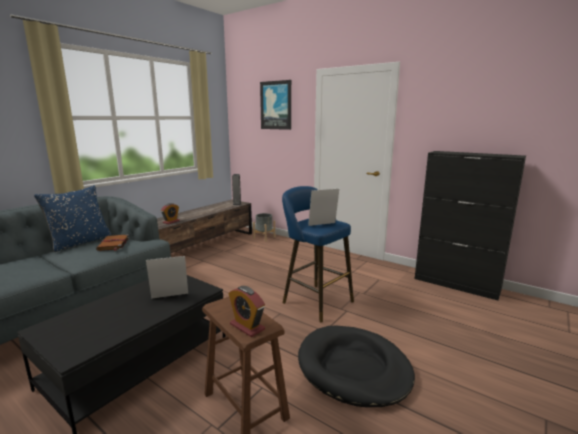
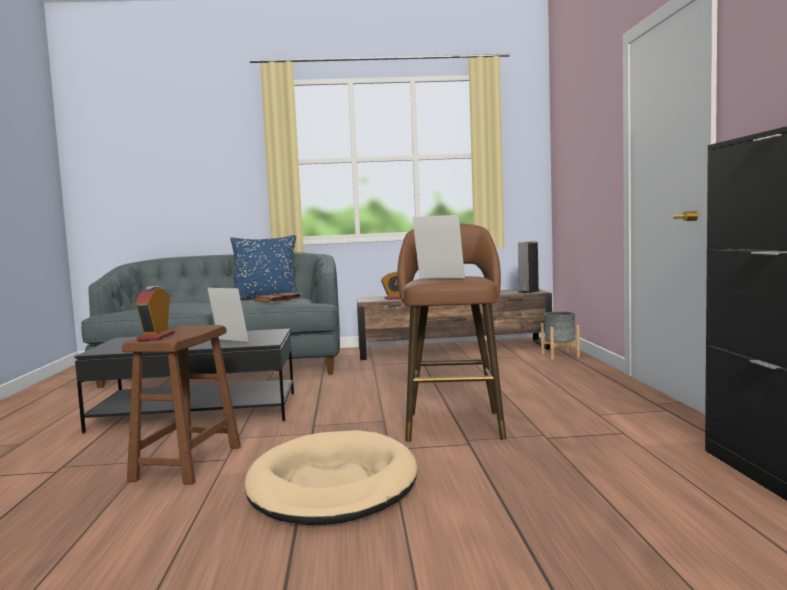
camera: 50 degrees right, 10 degrees down
(276, 105) = (587, 116): picture -> none
(314, 301) = (453, 424): blue stool -> brown stool
(353, 368) = (332, 485): black dog bed -> beige dog bed

